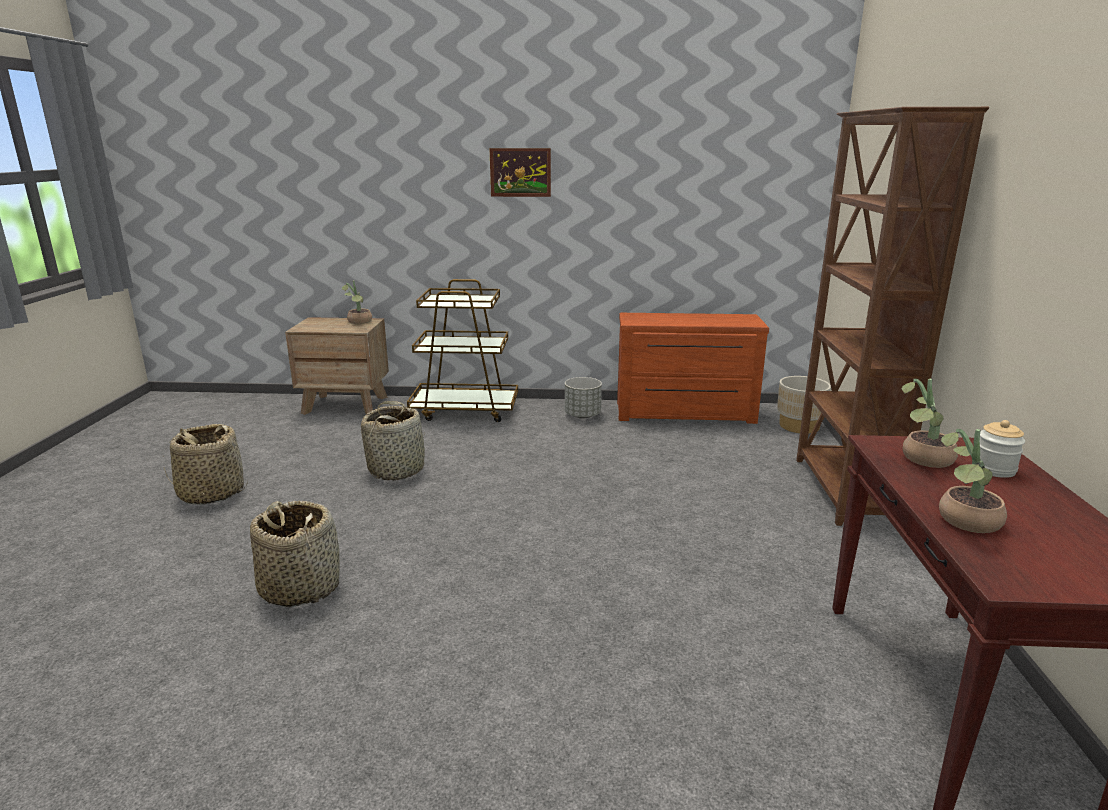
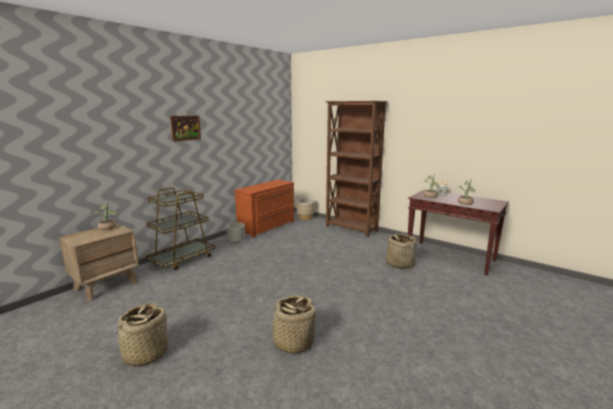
camera: 55 degrees left, 5 degrees down
(397, 469) = (215, 291): basket -> basket (399, 264)

